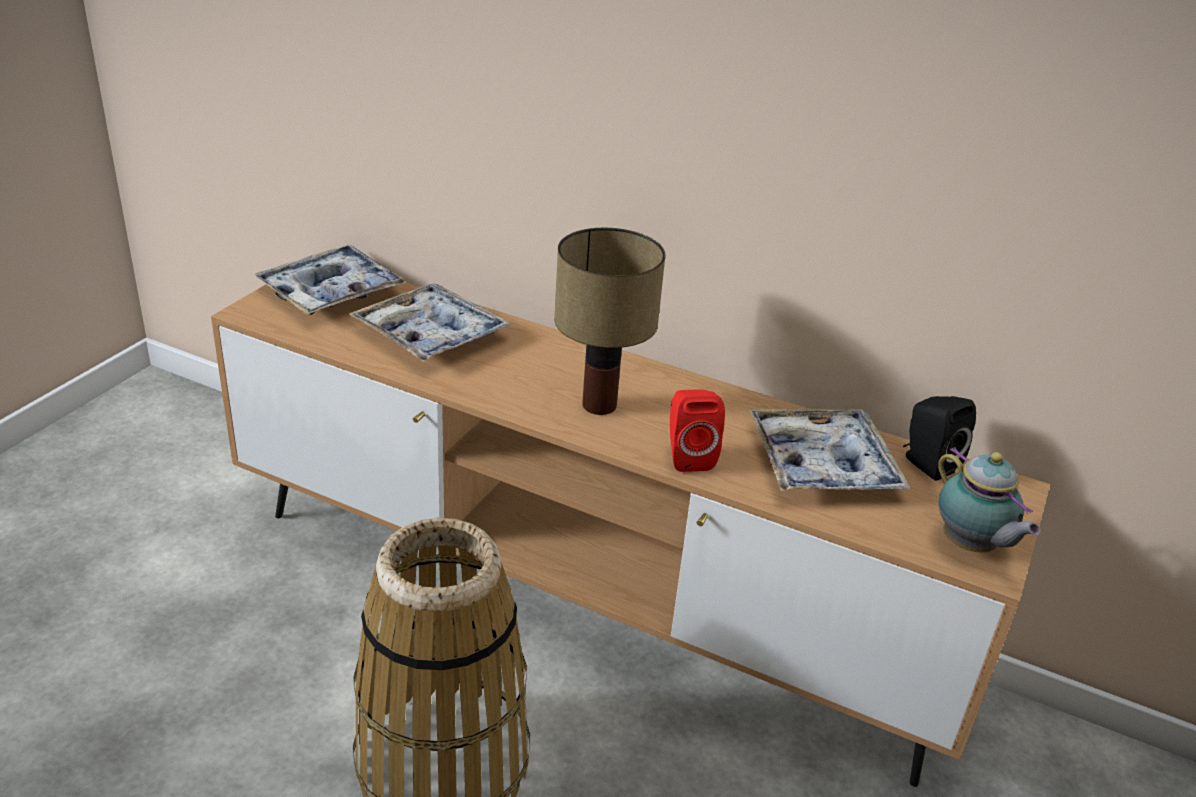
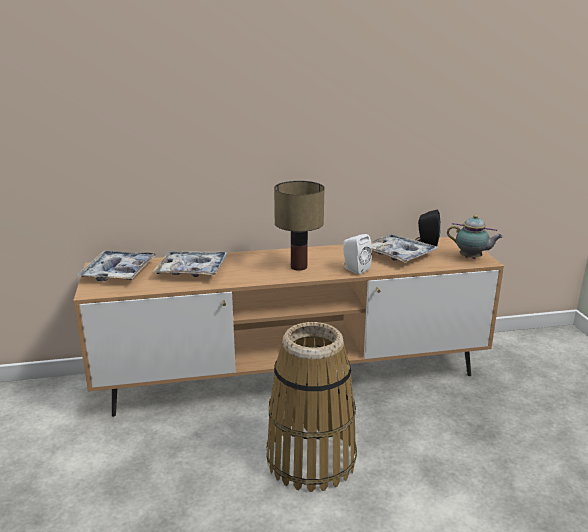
camera: 35 degrees left, 10 degrees down
(688, 456) = (354, 269): red speaker -> white speaker

